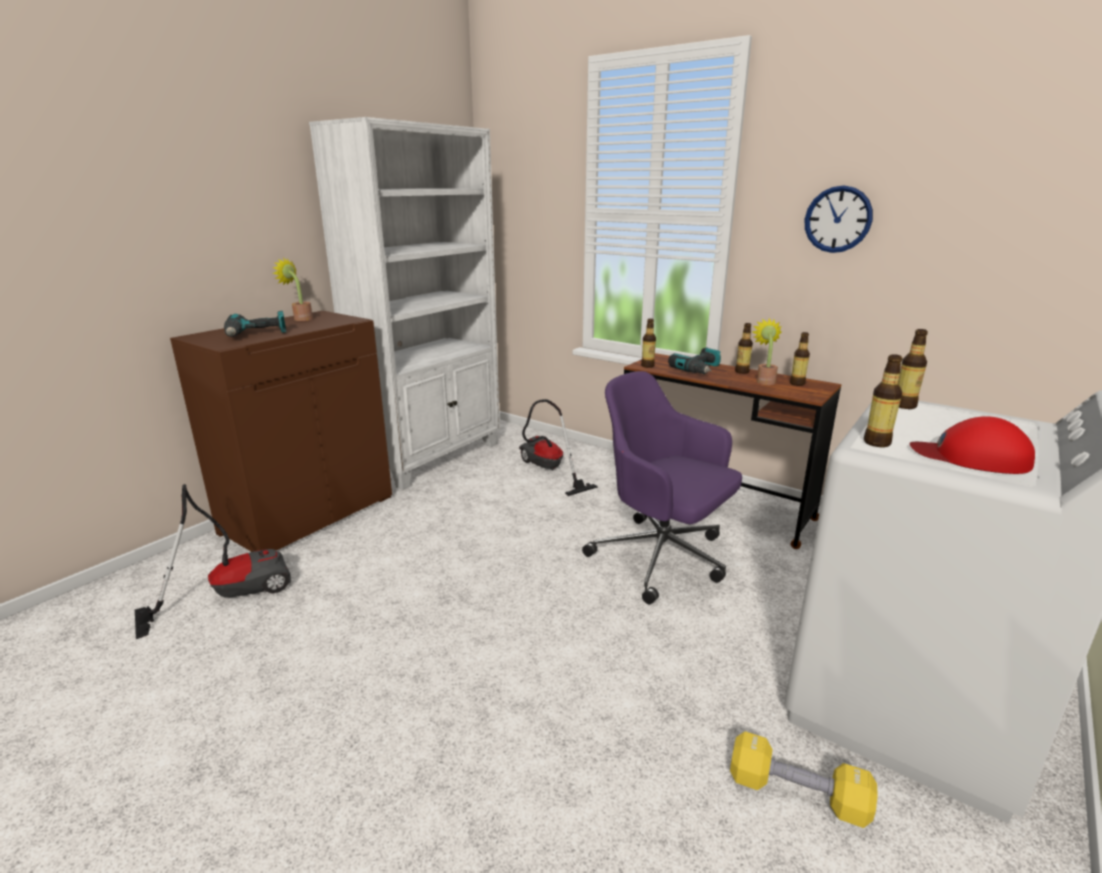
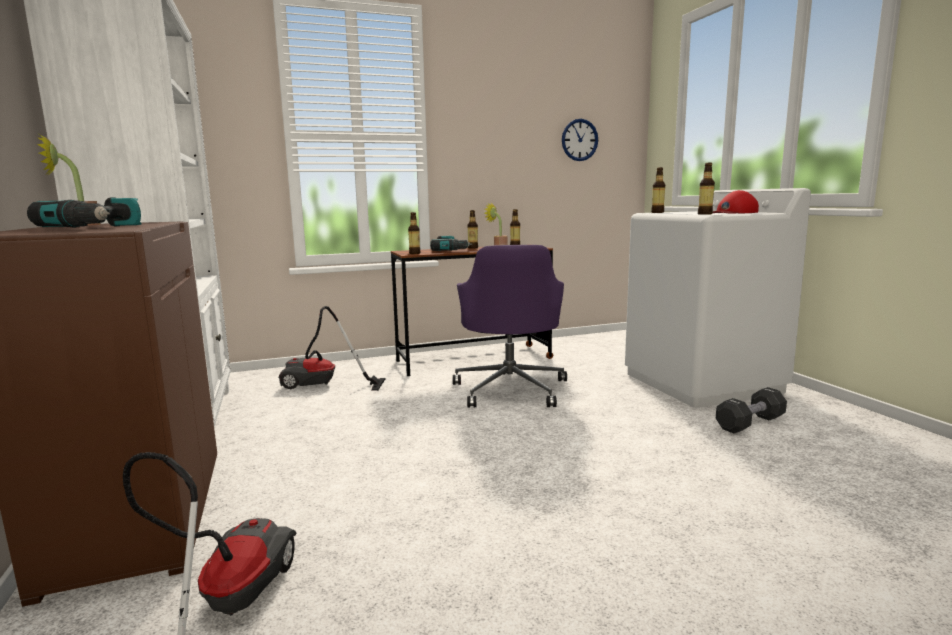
camera: 55 degrees left, 10 degrees down
(662, 558) = (510, 388): purple office chair -> purple office chair turned 75 degrees counterclockwise
(797, 794) = (750, 423): yellow dumbbell -> black dumbbell
(838, 219) = (498, 137): wall clock -> wall clock (579, 140)

